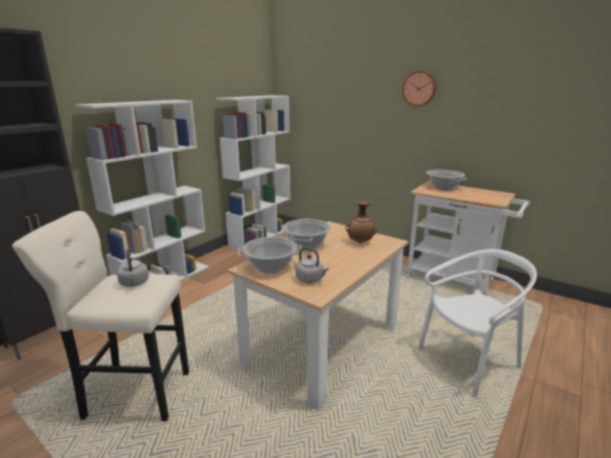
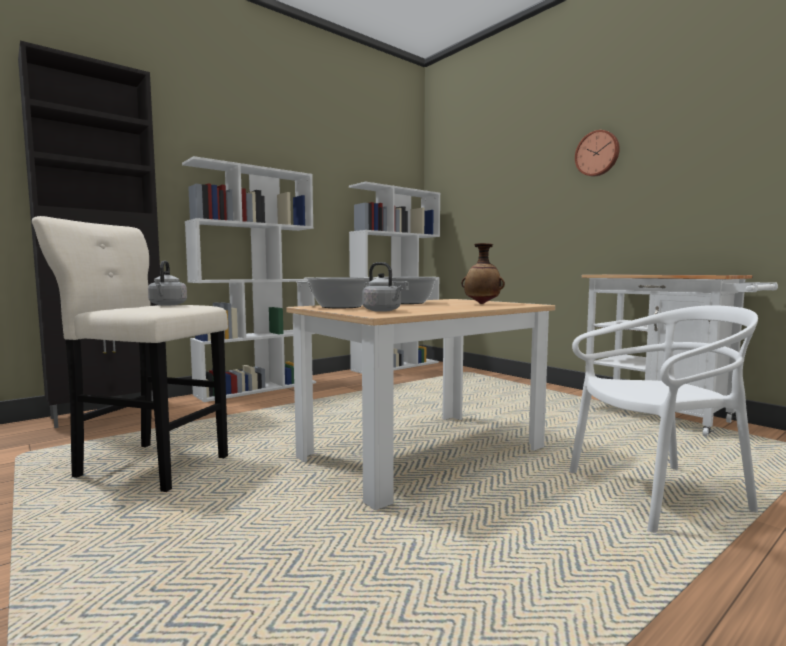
camera: 15 degrees right, 15 degrees down
(443, 187) = (635, 274): cooking pot -> none

